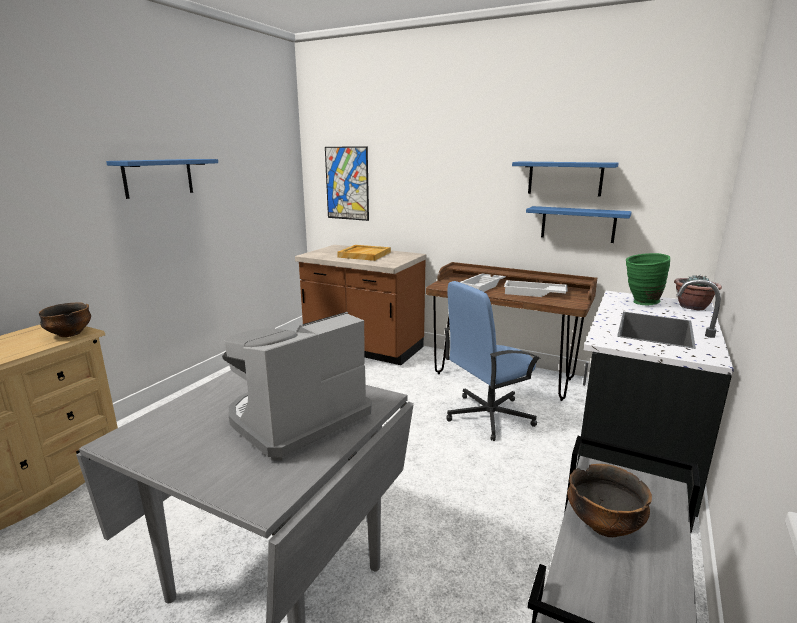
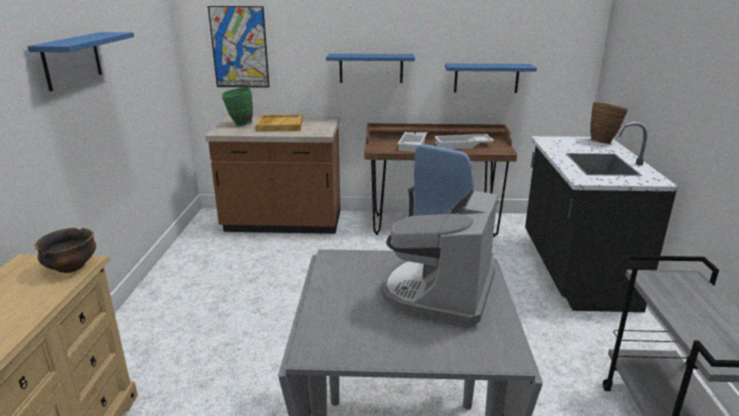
camera: 25 degrees left, 5 degrees up
(565, 178) = (474, 36): blue shelf -> blue shelf (371, 68)
(604, 525) = (686, 309): bowl -> none
(640, 303) = (567, 144): green vase -> green vase (239, 125)
(692, 307) = (603, 142): potted plant -> brown vase

